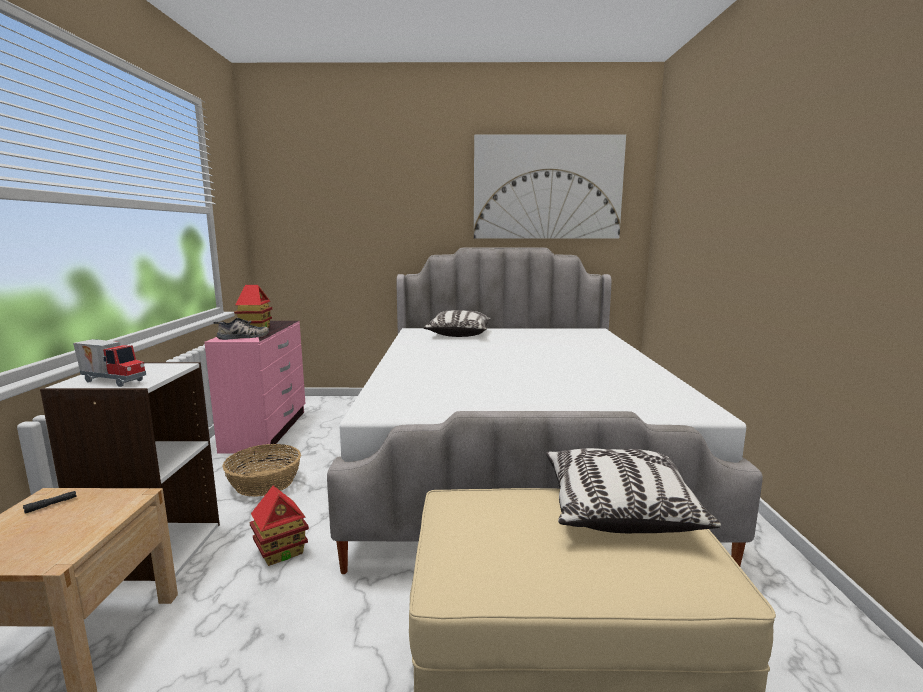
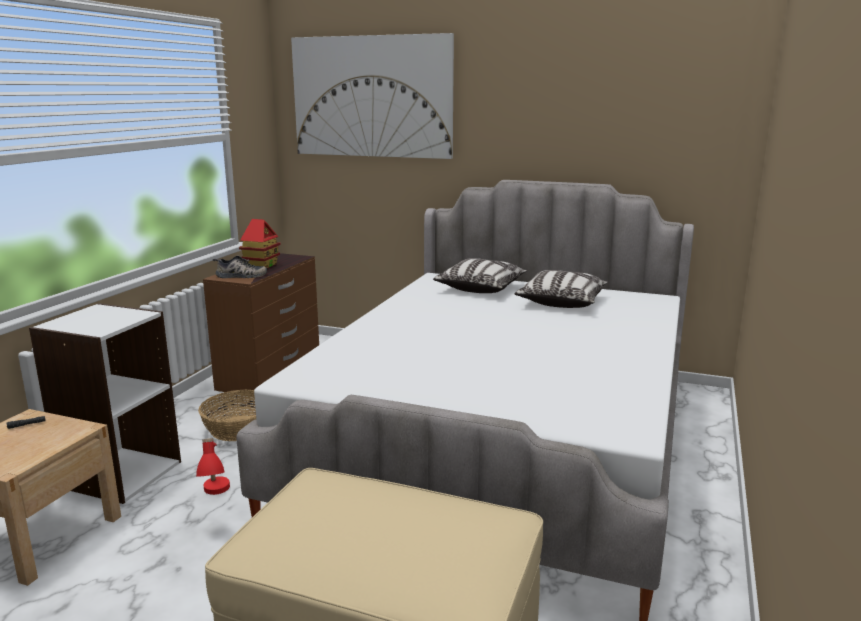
camera: 20 degrees right, 5 degrees up
(114, 381) = (83, 325): toy truck -> none
(267, 430) = (271, 372): pink dresser -> brown dresser
(281, 552) = (216, 498): toy house -> red table lamp
(547, 188) = (617, 106): picture -> picture (372, 97)
(618, 509) = (446, 521): pillow -> pillow (561, 302)

